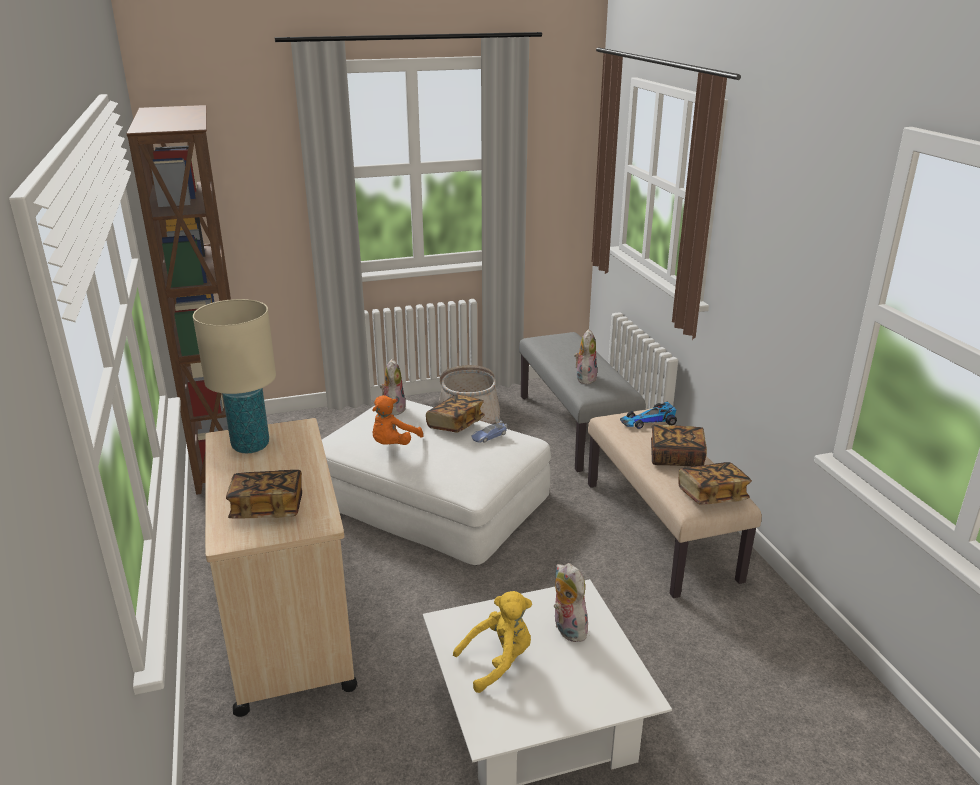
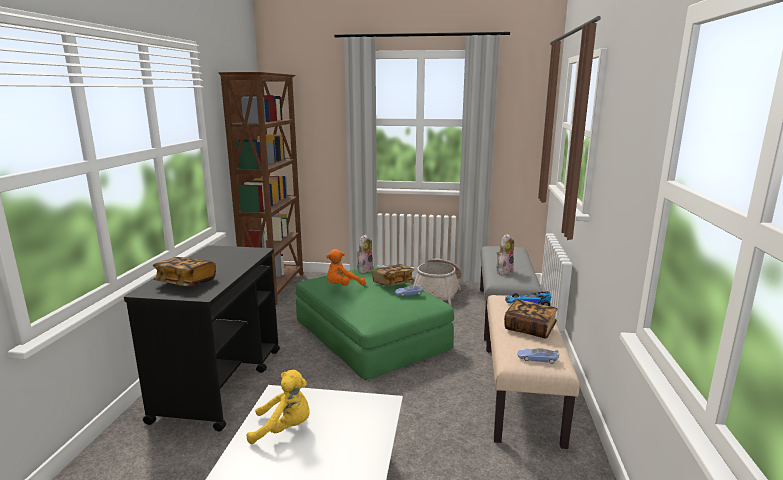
camera: 25 degrees right, 10 degrees down
(251, 445) = (221, 254): beige table lamp -> none
(288, 627) = (221, 383): beige cart -> black cart
(430, 498) = (370, 334): white ottoman -> green ottoman
(567, 629) = (353, 423): plush toy -> none
(712, 495) = (537, 358): book -> toy car

